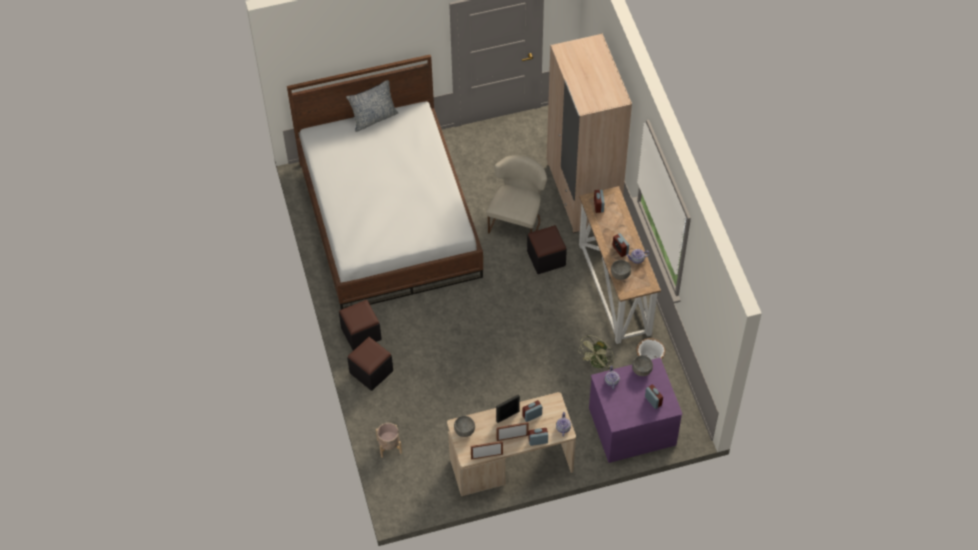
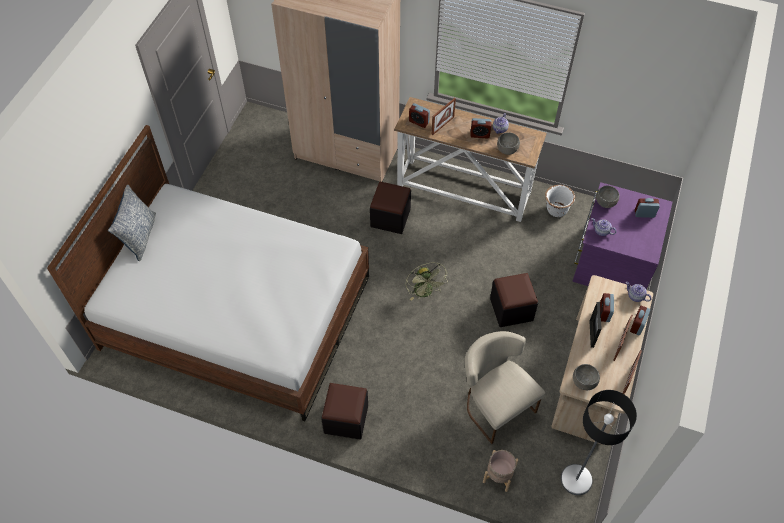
camera: 55 degrees left, 0 degrees up
(371, 371) = (398, 437): black ottoman -> black ottoman (511, 309)
(422, 494) = (576, 480): none -> floor lamp
(517, 220) = (331, 214): beige chair -> beige chair (494, 404)
(597, 364) = (531, 248): green fan -> green fan (425, 293)
(608, 222) = (442, 125): none -> picture frame

